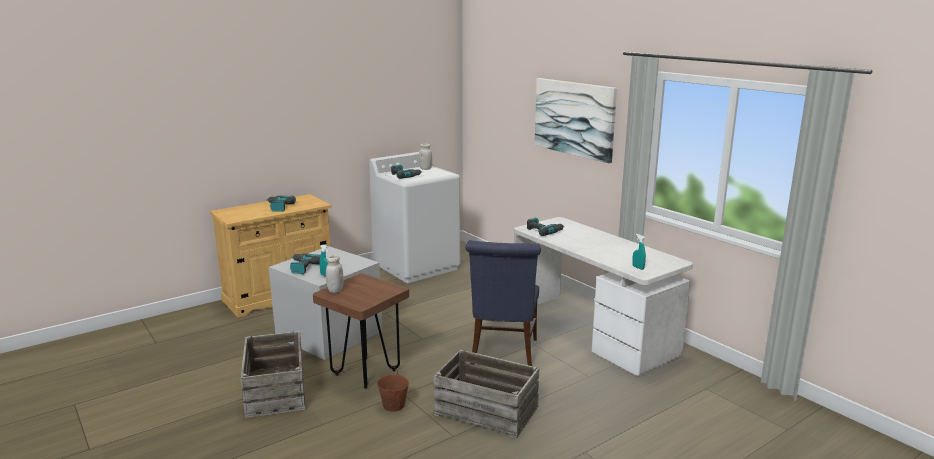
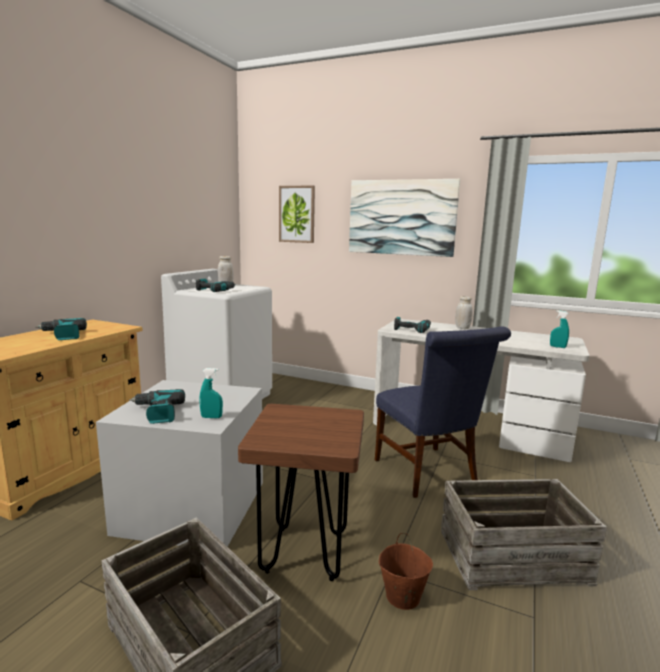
camera: 30 degrees left, 5 degrees down
(335, 290) = (267, 434): white jar -> white jar (462, 328)
(500, 103) = (297, 214): none -> picture

